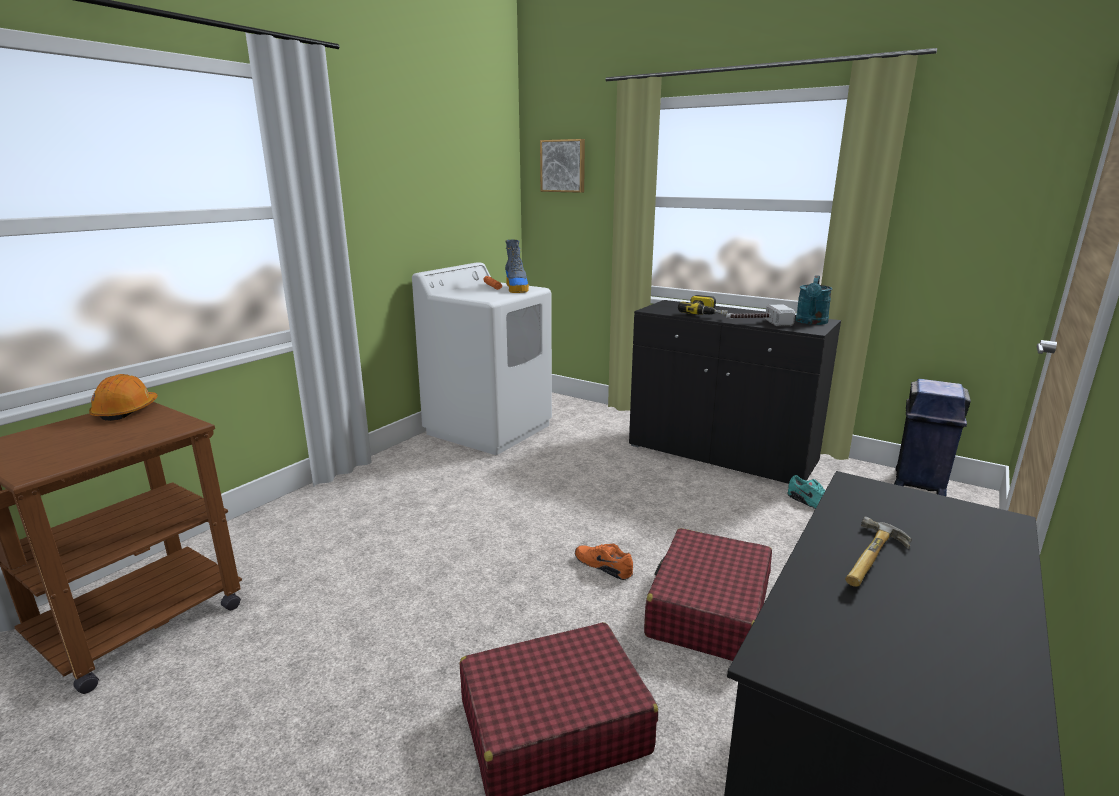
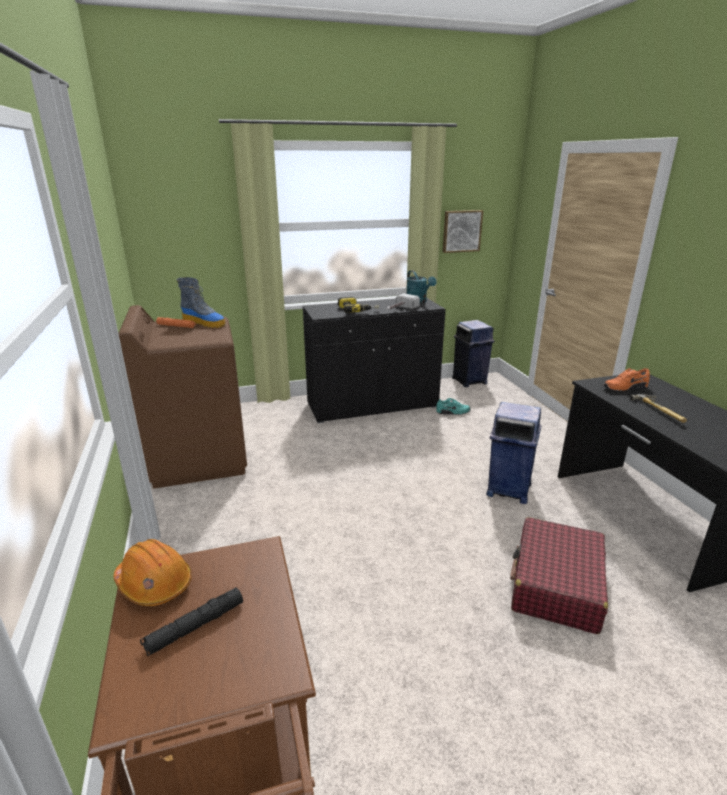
camera: 50 degrees left, 5 degrees up
(79, 435) = (195, 626): none -> black flashlight
(489, 429) = (199, 458): white washing machine -> brown washing machine
(563, 166) = (172, 199): picture -> picture (461, 231)
(604, 566) = (436, 499): orange shoe -> orange shoe (624, 387)
(708, 610) = (507, 489): red suitcase -> blue trash can

